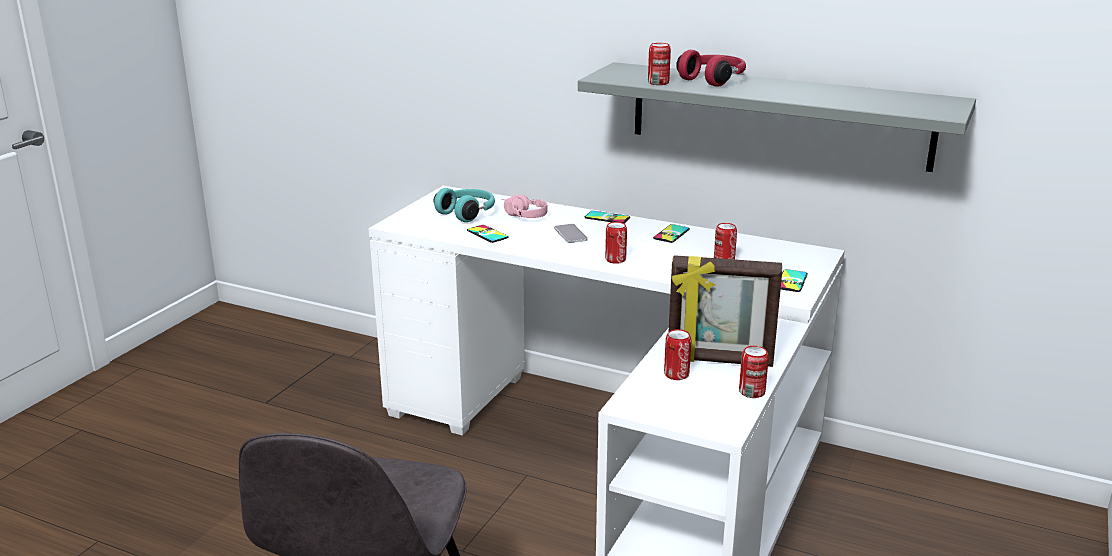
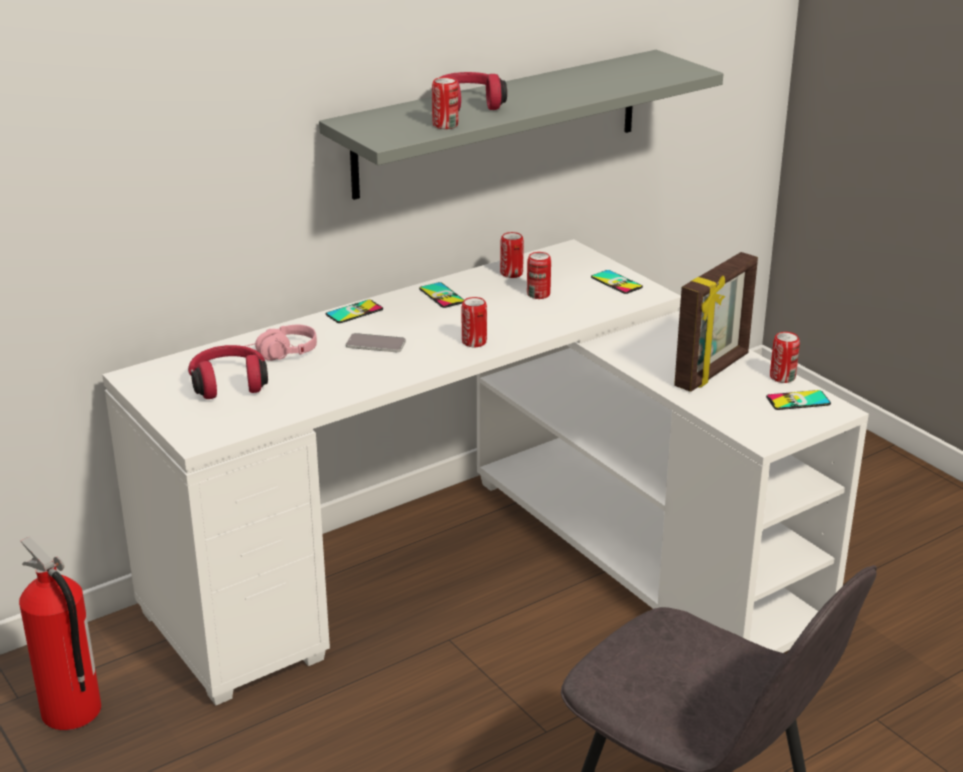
camera: 60 degrees left, 5 degrees up
(348, 376) = (71, 712): none -> fire extinguisher
(467, 213) = (228, 383): turquoise headphones -> red headphones
(487, 234) = (312, 389): phone -> phone (798, 401)
(676, 374) = (723, 399): can -> can (511, 273)

